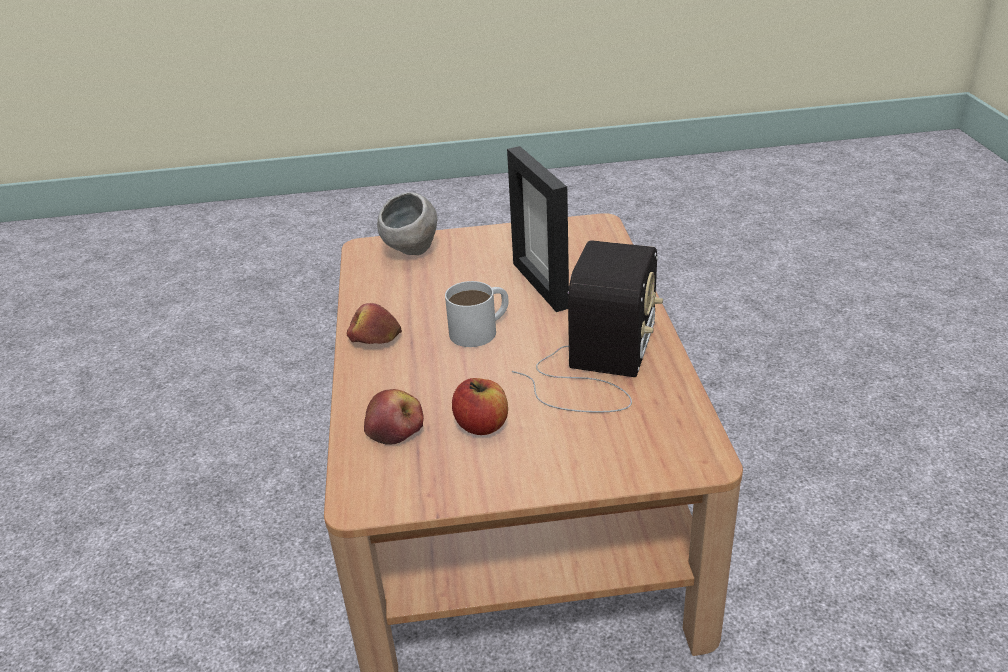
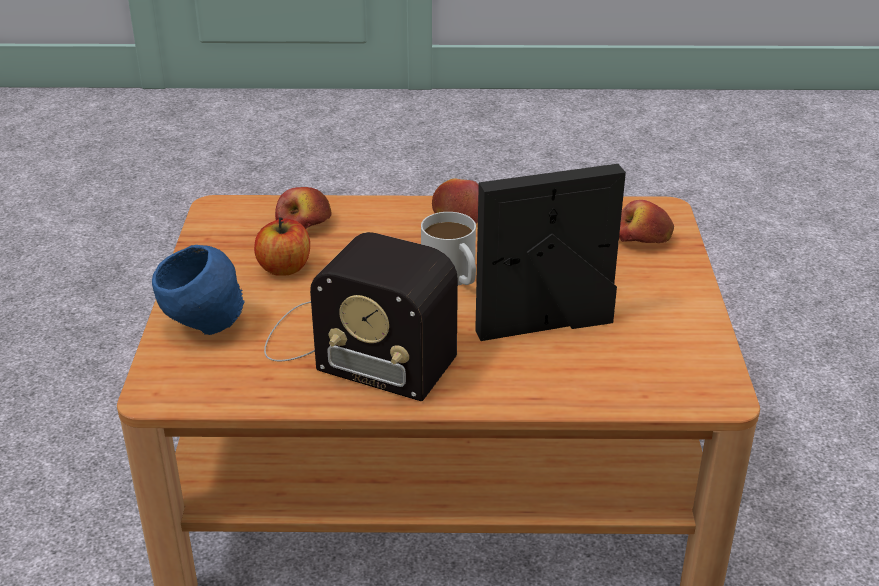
camera: 95 degrees right, 0 degrees up
(411, 254) = (642, 239): grey bowl -> apple
(596, 455) = (204, 327): none -> blue bowl

